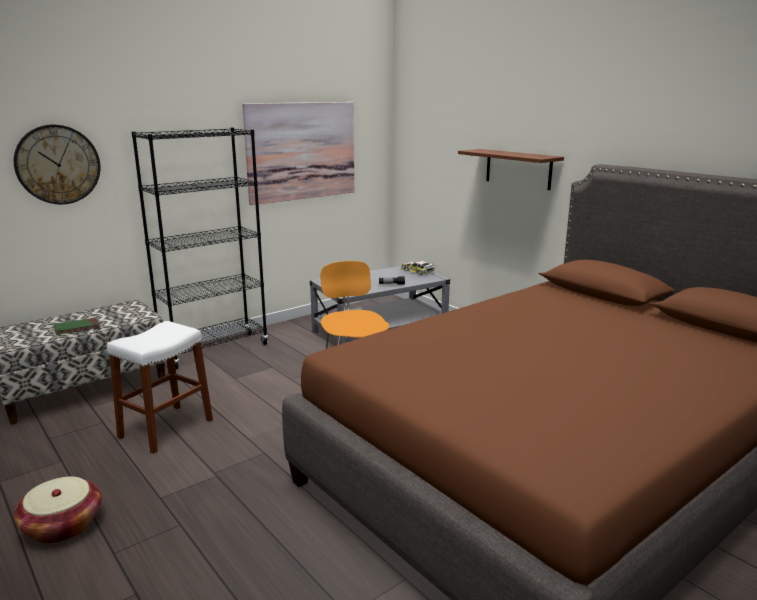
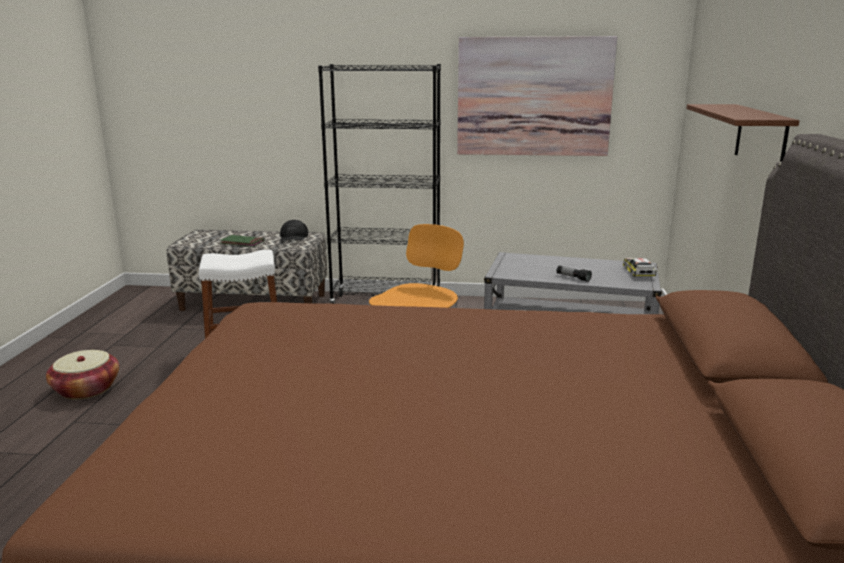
camera: 45 degrees right, 0 degrees up
(58, 164) = (267, 92): wall clock -> none
(118, 310) = (293, 237): none -> black cap

